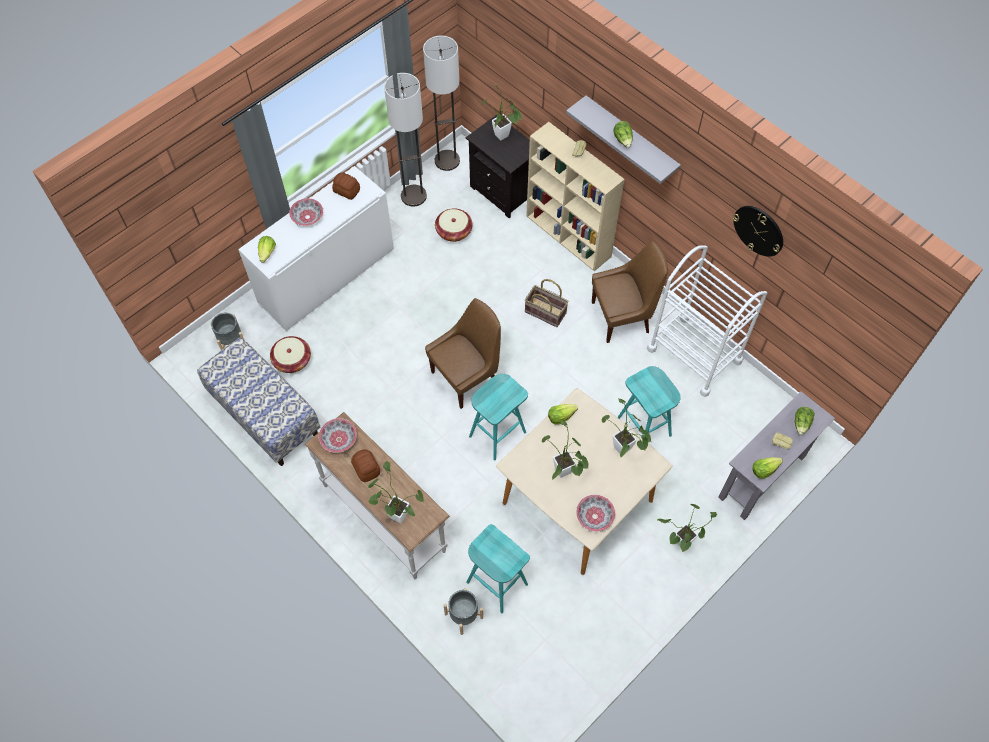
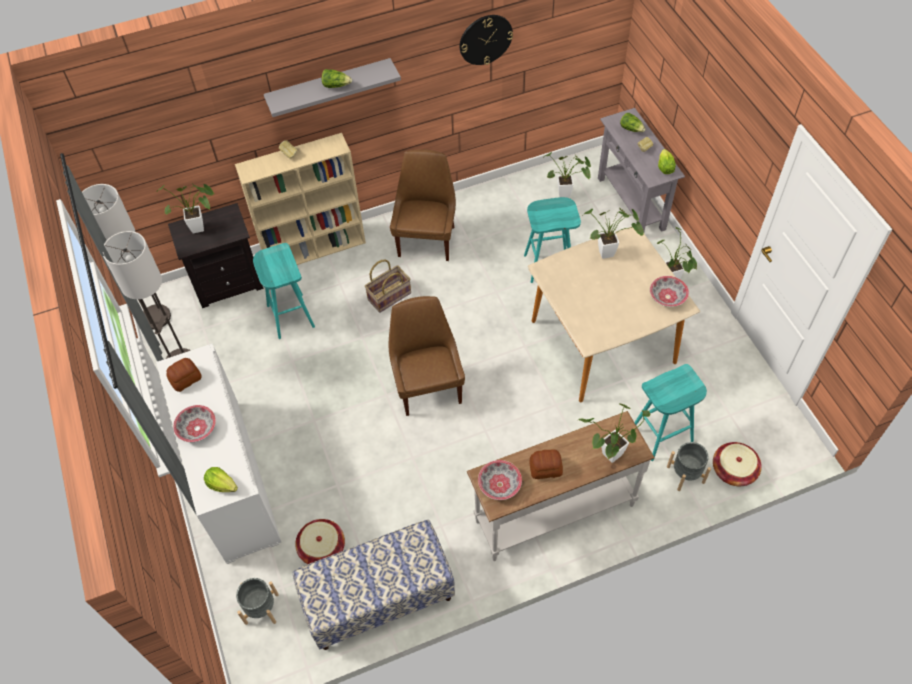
camera: 65 degrees left, 5 degrees down
(454, 231) = (248, 340): basket -> basket (733, 470)
(497, 433) = (503, 381): turquoise stool -> turquoise stool (290, 316)
(560, 416) = (554, 287): lettuce -> none
(564, 474) = (615, 305): potted plant -> potted plant (567, 194)
(694, 355) = (493, 203): white cart -> none

